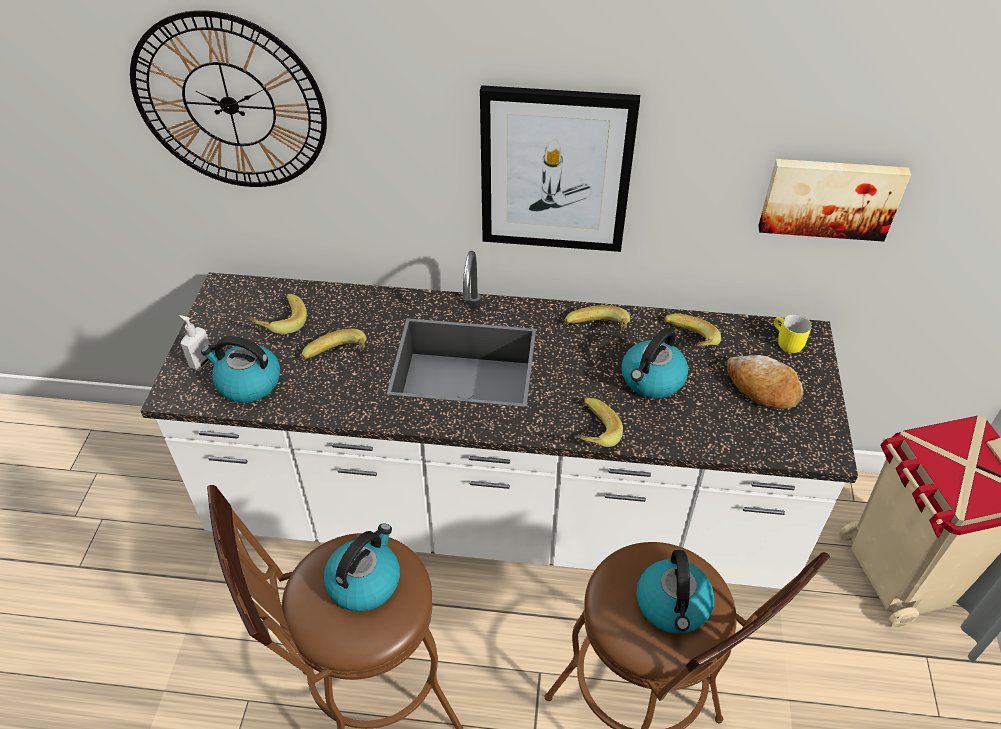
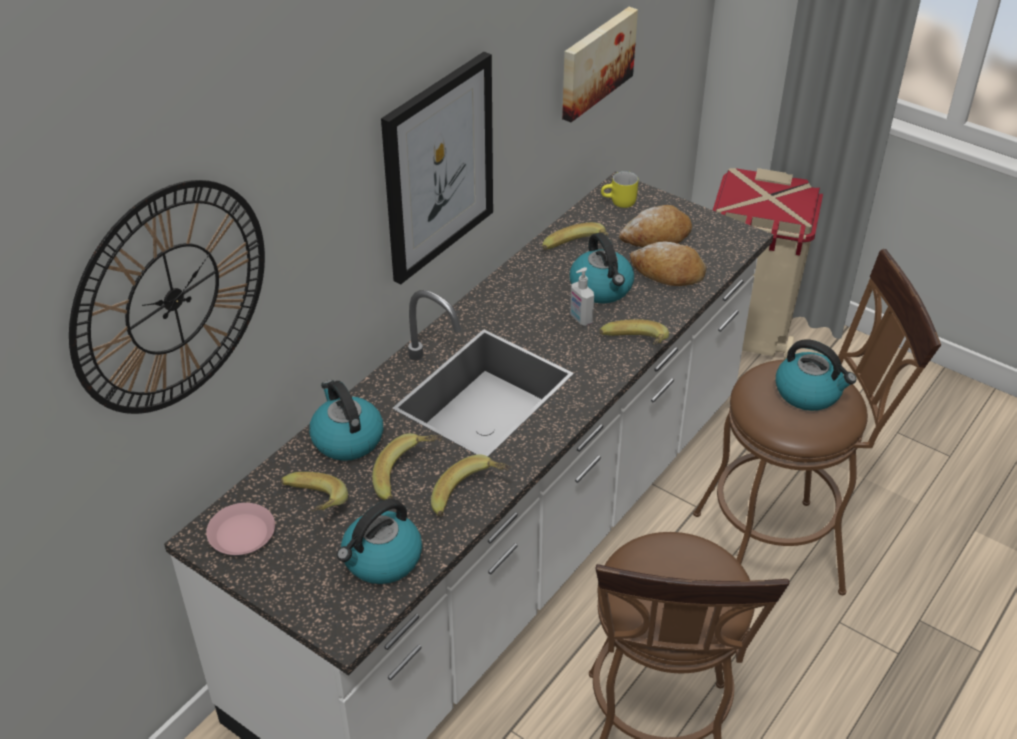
camera: 60 degrees left, 5 degrees down
(201, 361) = (314, 591): soap dispenser -> soap dispenser (580, 319)
(235, 302) = (242, 534): none -> pink plate
(364, 581) = (671, 573): kettle -> kettle (346, 438)
(598, 333) = (522, 294): banana -> banana (471, 498)
(716, 416) = (668, 273): none -> bread

